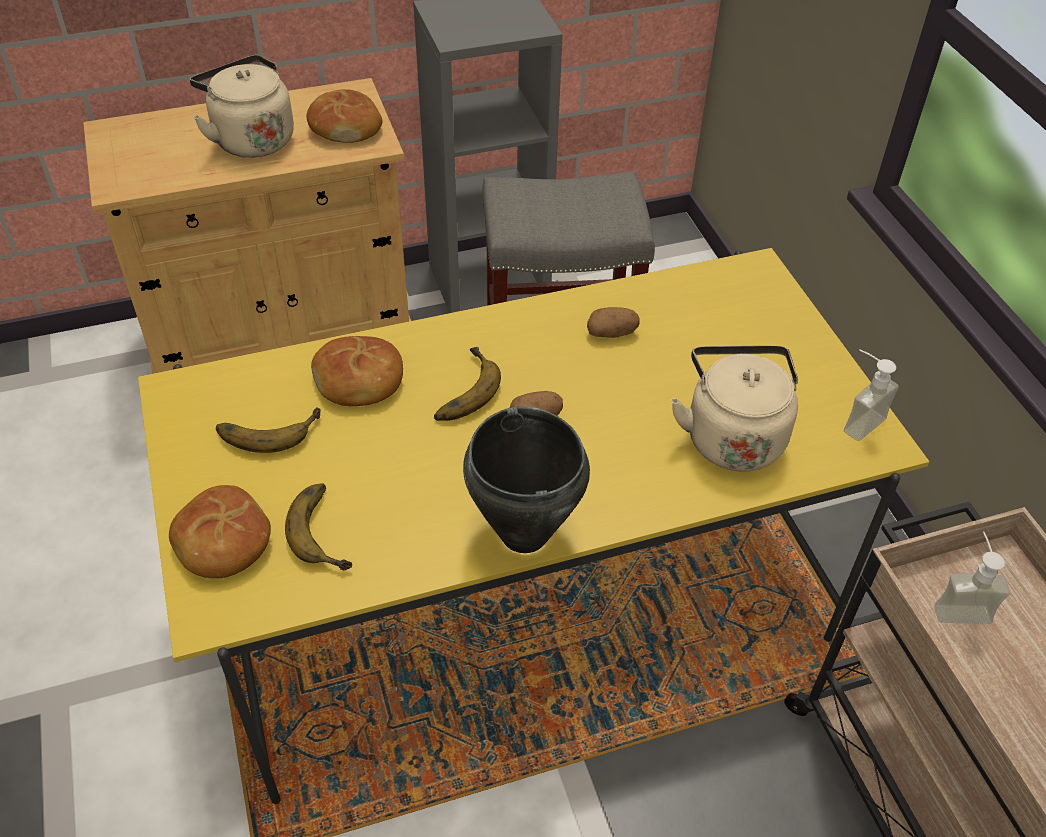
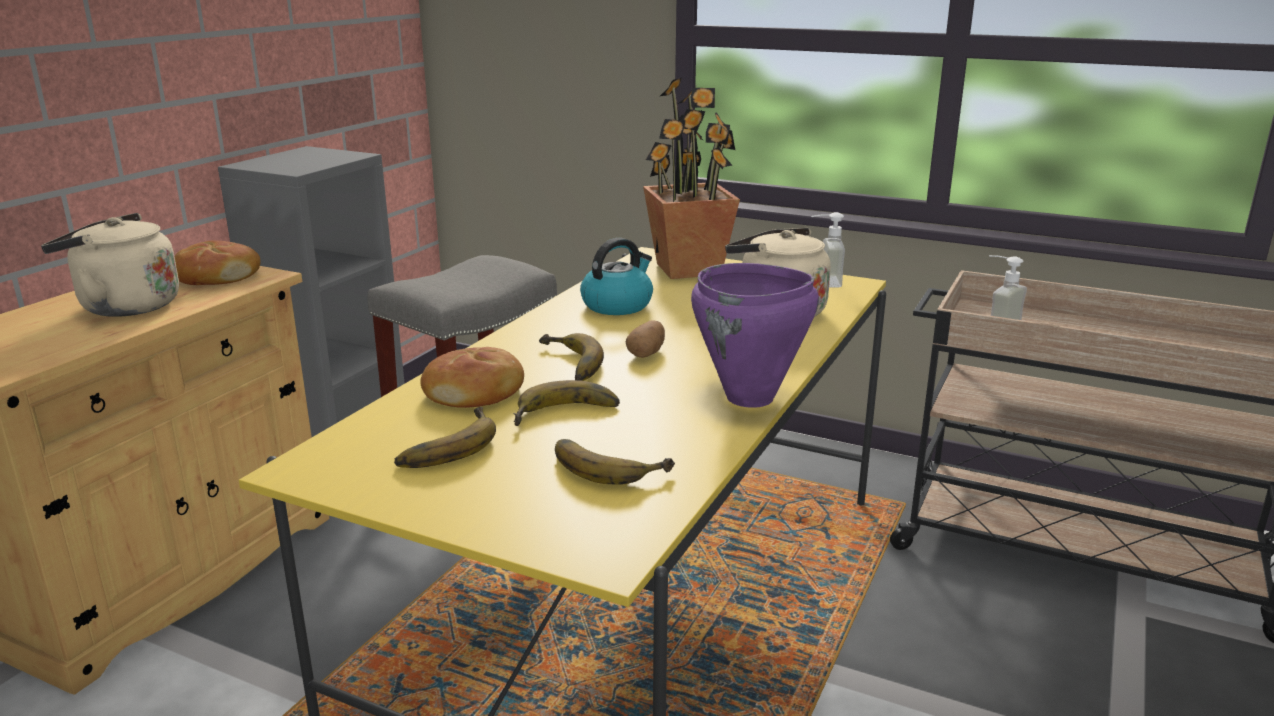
camera: 45 degrees left, 25 degrees down
(222, 542) = (533, 516): bread -> none
(377, 454) = (567, 415): none -> banana
(523, 535) = (750, 398): black cooking pot -> purple cooking pot
(612, 333) = (617, 305): potato -> kettle
(758, 315) = (689, 269): none -> potted plant

